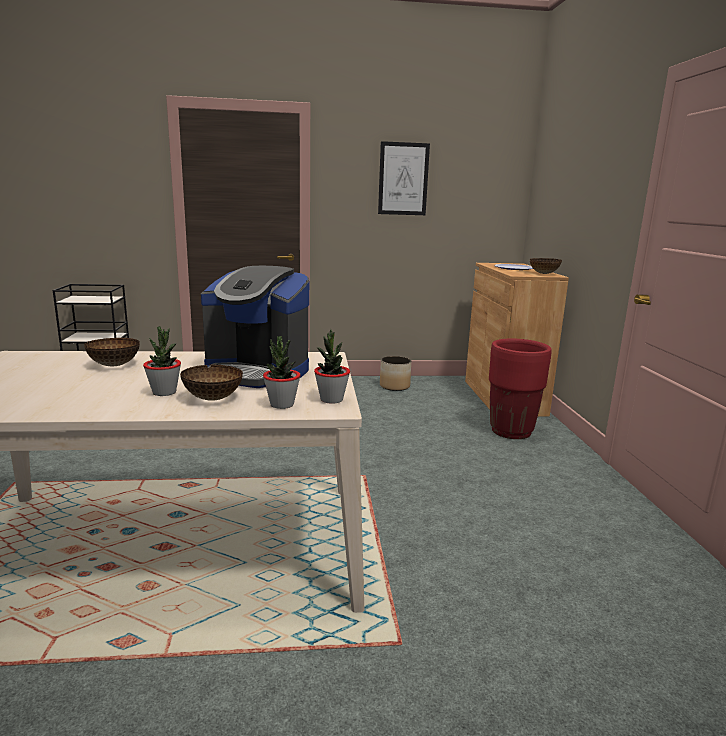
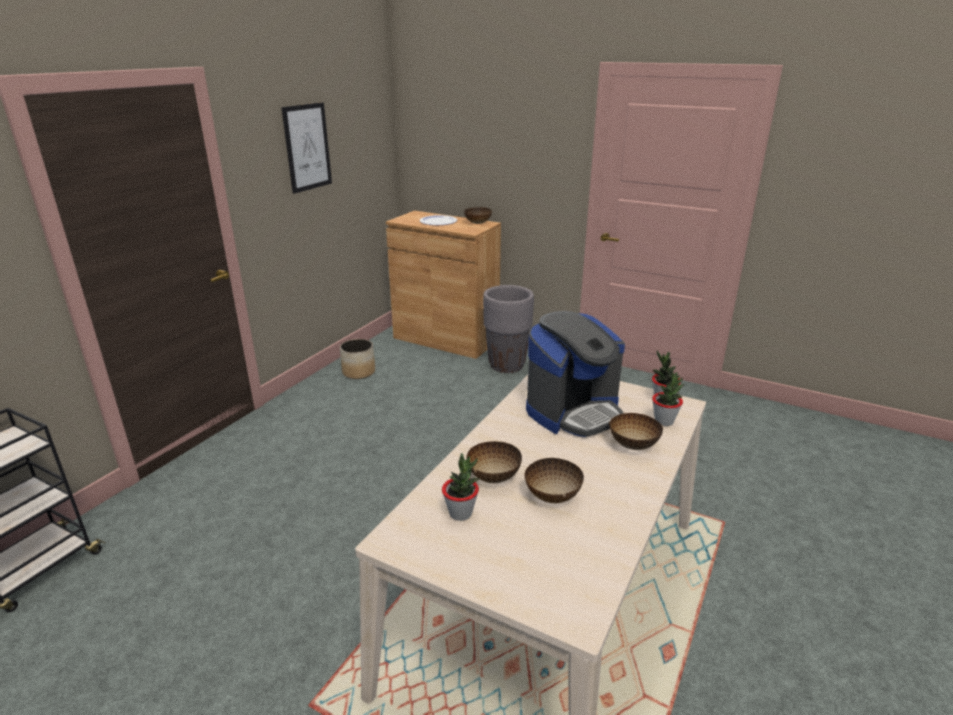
camera: 55 degrees left, 10 degrees up
(95, 383) = (551, 496): none -> bowl
(164, 392) = (603, 464): potted plant -> potted plant (460, 513)
(511, 431) = (507, 365): red planter -> grey planter

